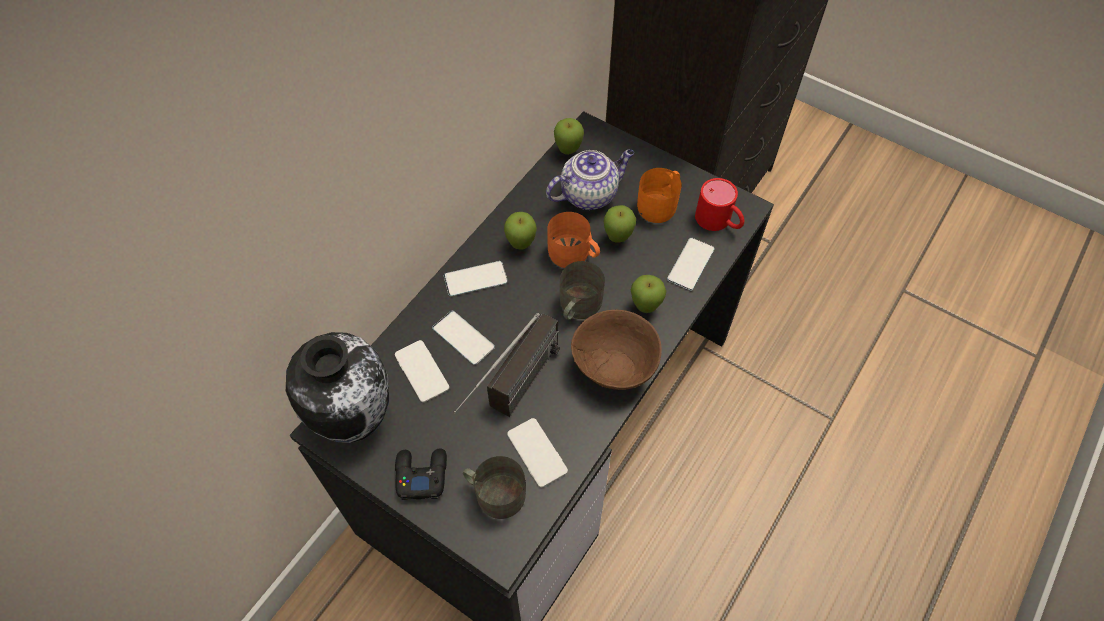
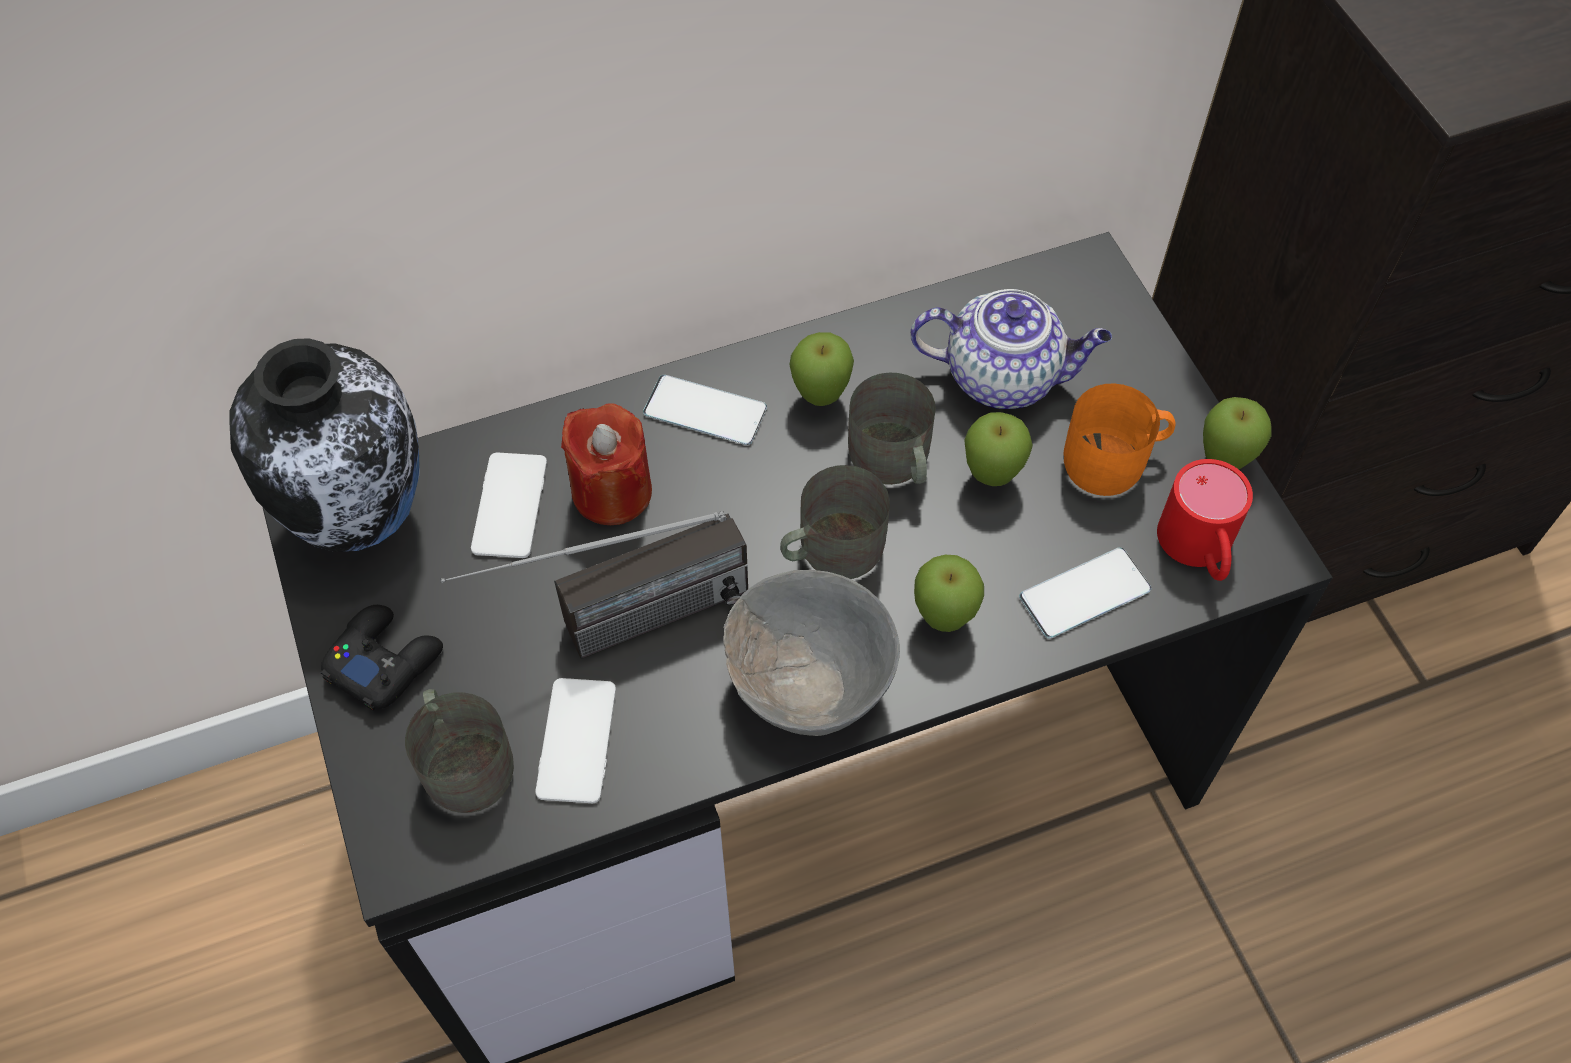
camera: 35 degrees right, 0 degrees up
(463, 338) = (612, 492): phone -> red candle
(568, 151) = (1025, 286): apple -> apple (1223, 462)
(573, 255) = (893, 462): orange mug -> grey mug
(613, 368) = (807, 685): brown bowl -> grey bowl

